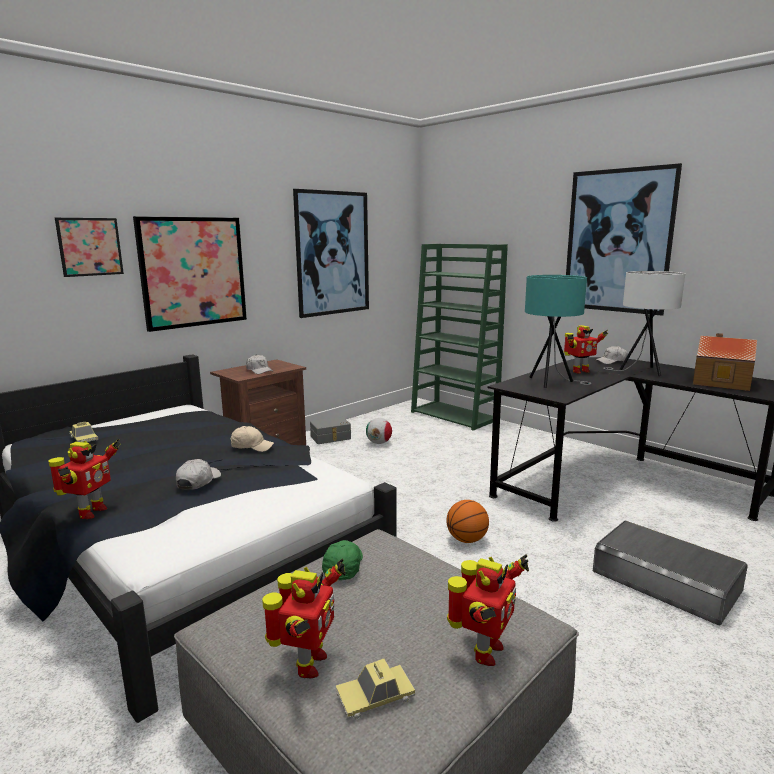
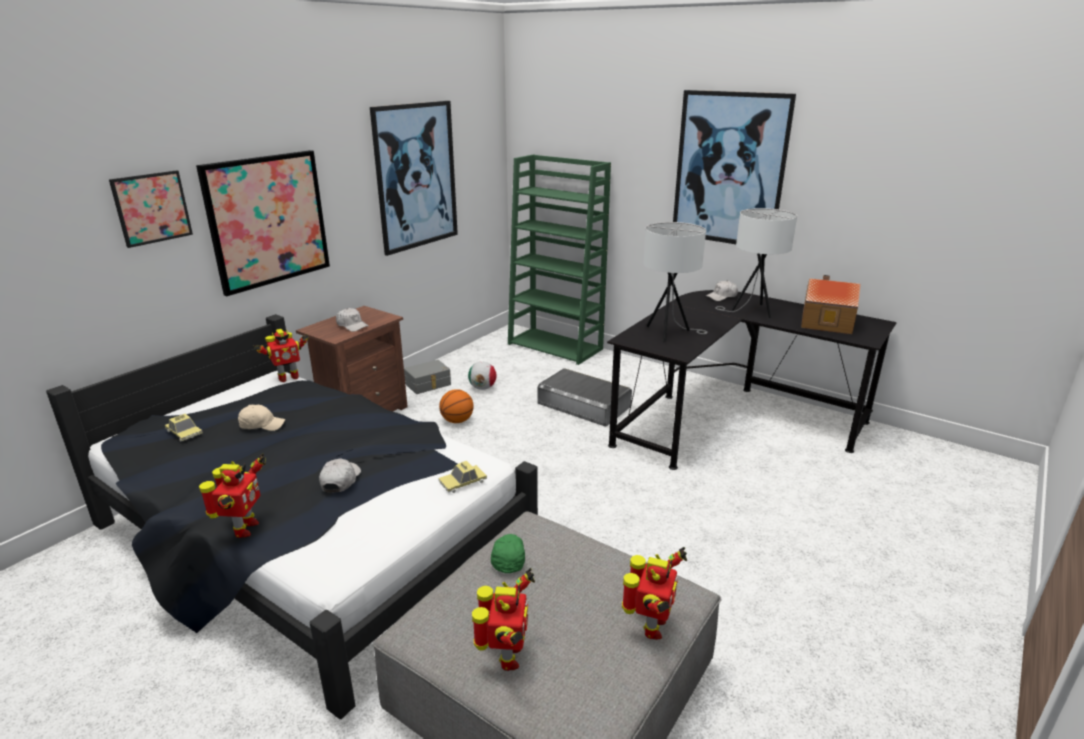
camera: 10 degrees left, 10 degrees up
(252, 447) = (378, 430): beige cap -> beige cap (262, 425)
(375, 696) = (572, 679): toy car -> toy car (463, 482)
(467, 540) = (596, 498): basketball -> basketball (457, 421)
(551, 383) = (669, 333): turquoise table lamp -> white table lamp
(579, 371) = (693, 314): toy robot -> toy robot (287, 377)
(665, 580) = (778, 523): grey storage box -> grey storage box (584, 405)

